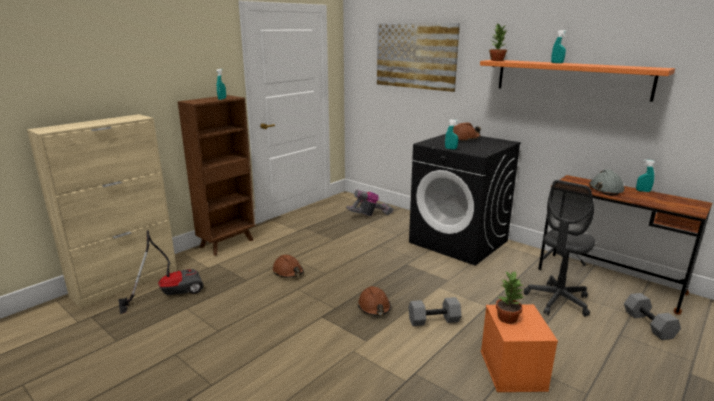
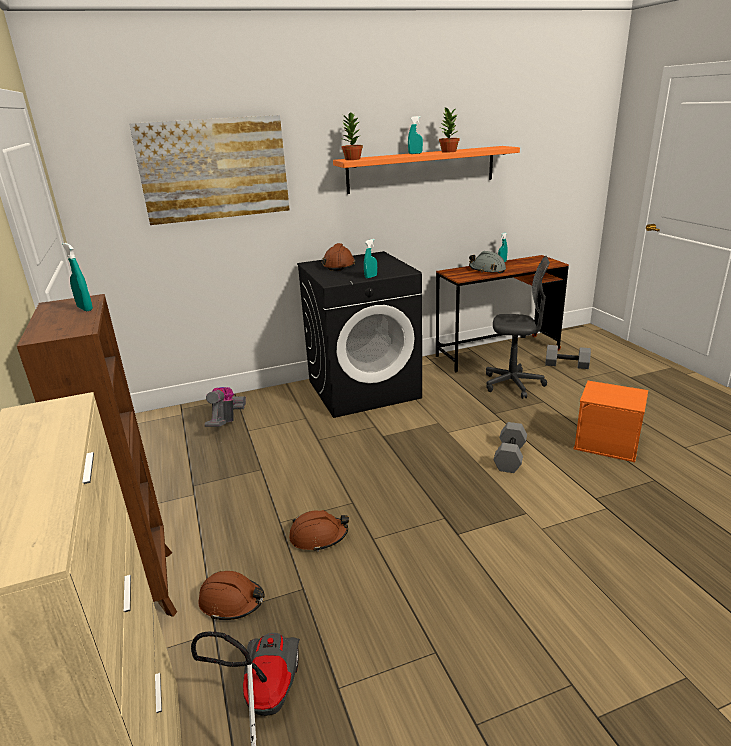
camera: 60 degrees left, 5 degrees up
(374, 307) = (462, 487): brown hard hat -> brown hard hat (232, 602)
(507, 318) = (607, 398): potted plant -> potted plant (448, 151)
(557, 301) = (513, 384): grey office chair -> grey office chair turned 60 degrees counterclockwise

